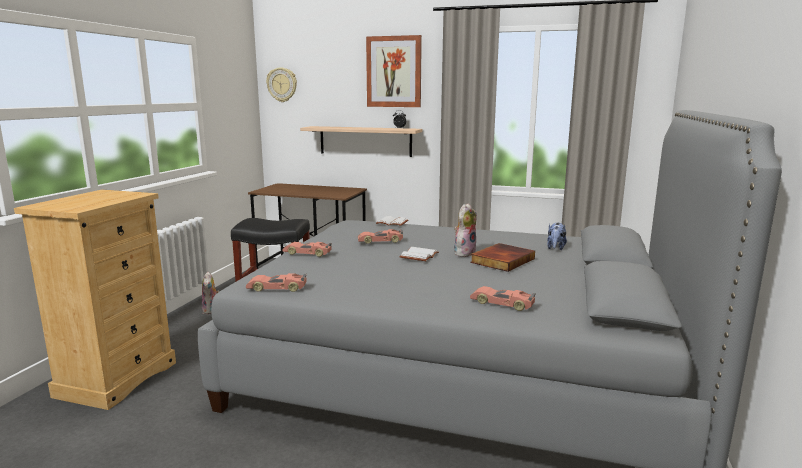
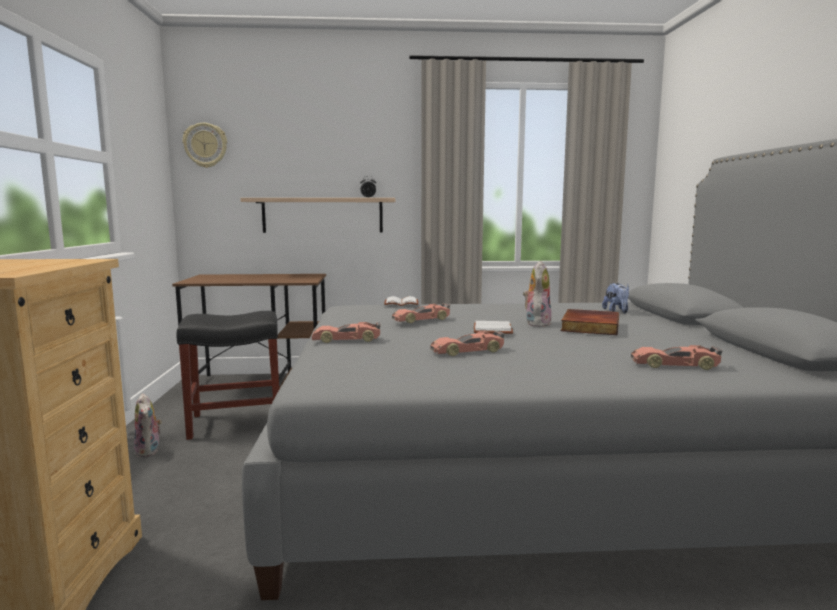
camera: 20 degrees left, 5 degrees down
(277, 288) = (369, 381): toy car -> toy car (468, 351)
(394, 72) = (358, 131): picture -> none

